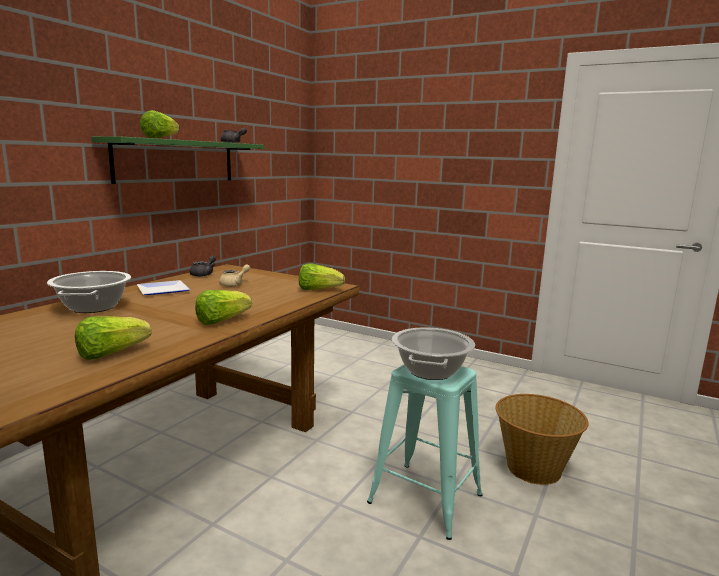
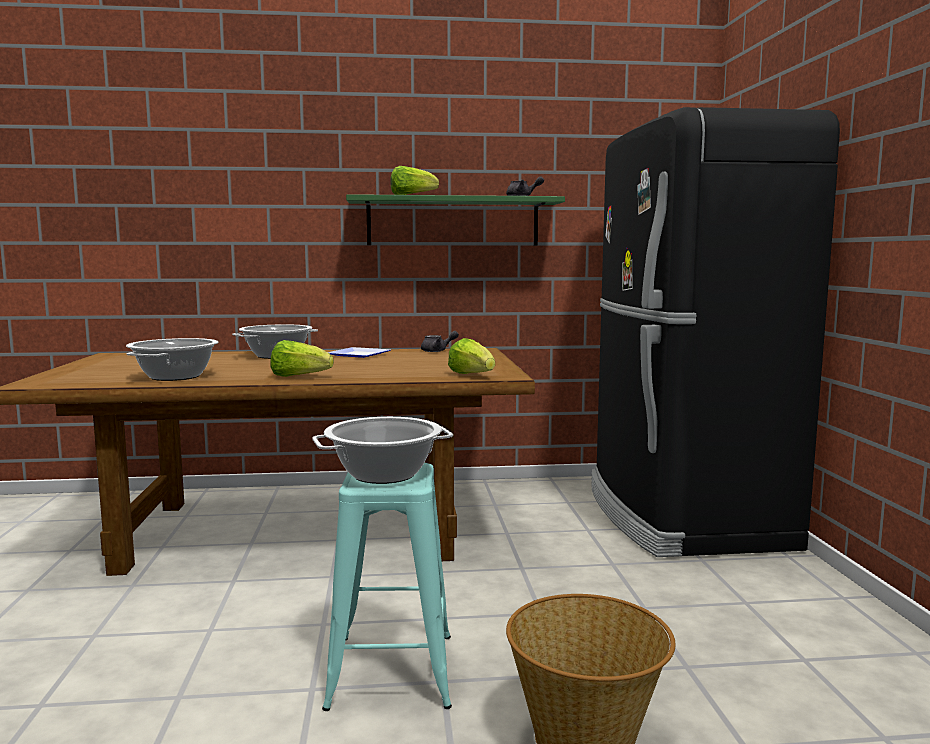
camera: 55 degrees right, 5 degrees down
(111, 354) = (175, 376): lettuce -> cooking pot
(234, 284) = (425, 360): beige teapot -> none
(352, 350) = (682, 515): none -> black fridge

